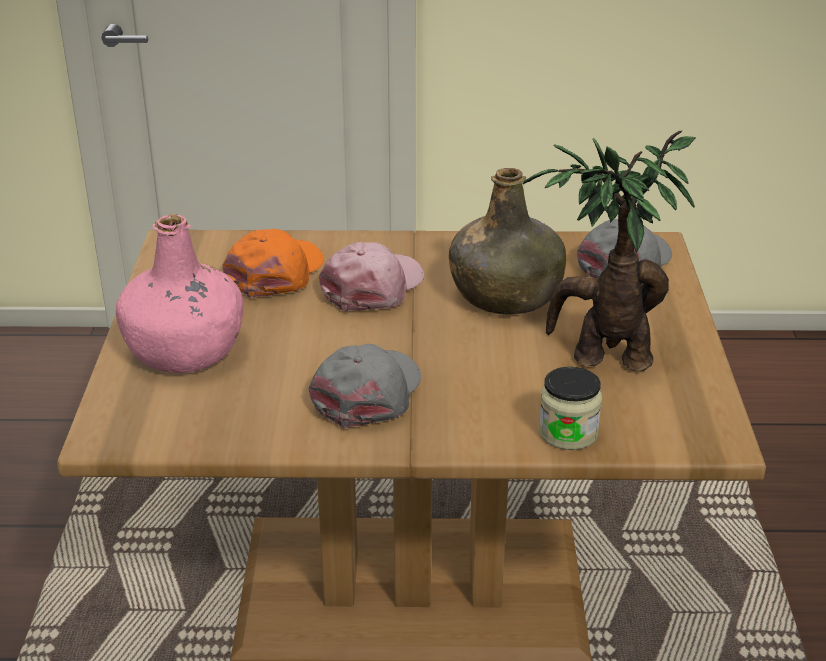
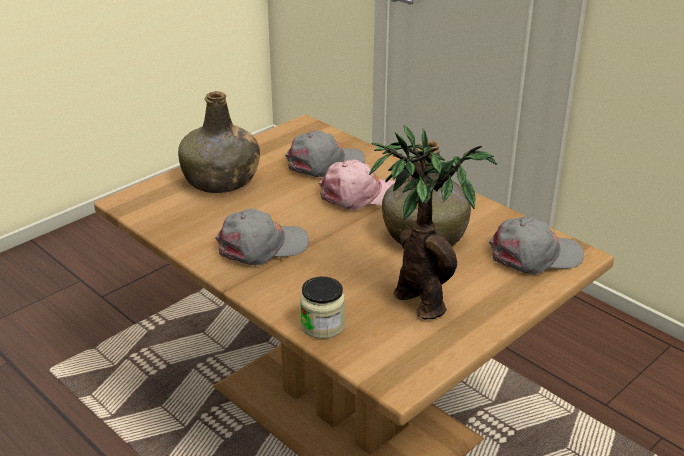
camera: 45 degrees right, 0 degrees up
(186, 349) = (221, 180): pink bottle -> green bottle
(276, 273) = (325, 163): orange cap -> grey cap

